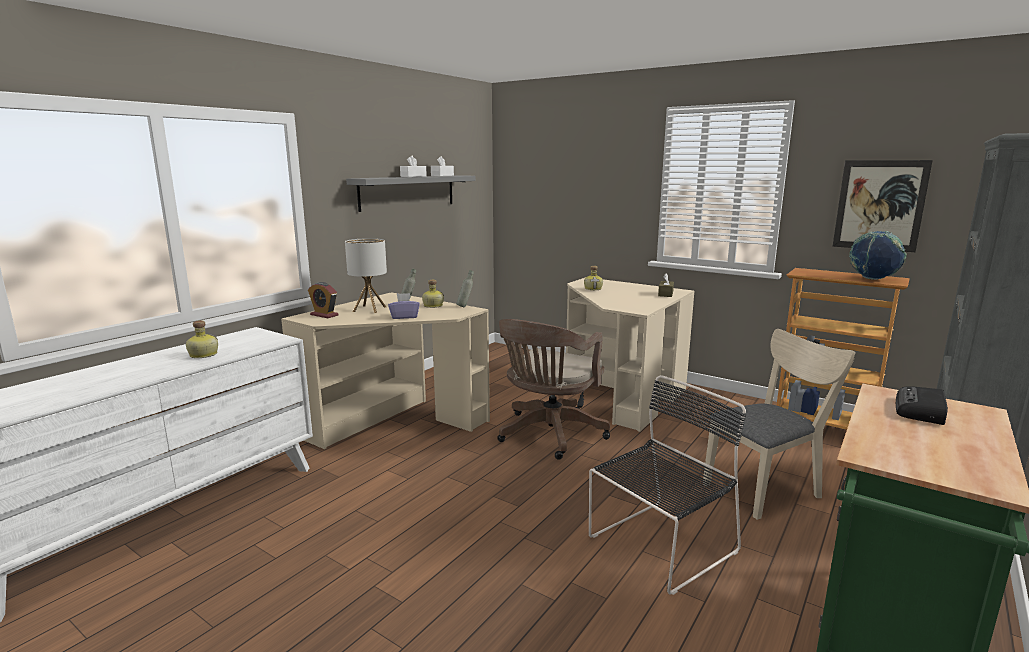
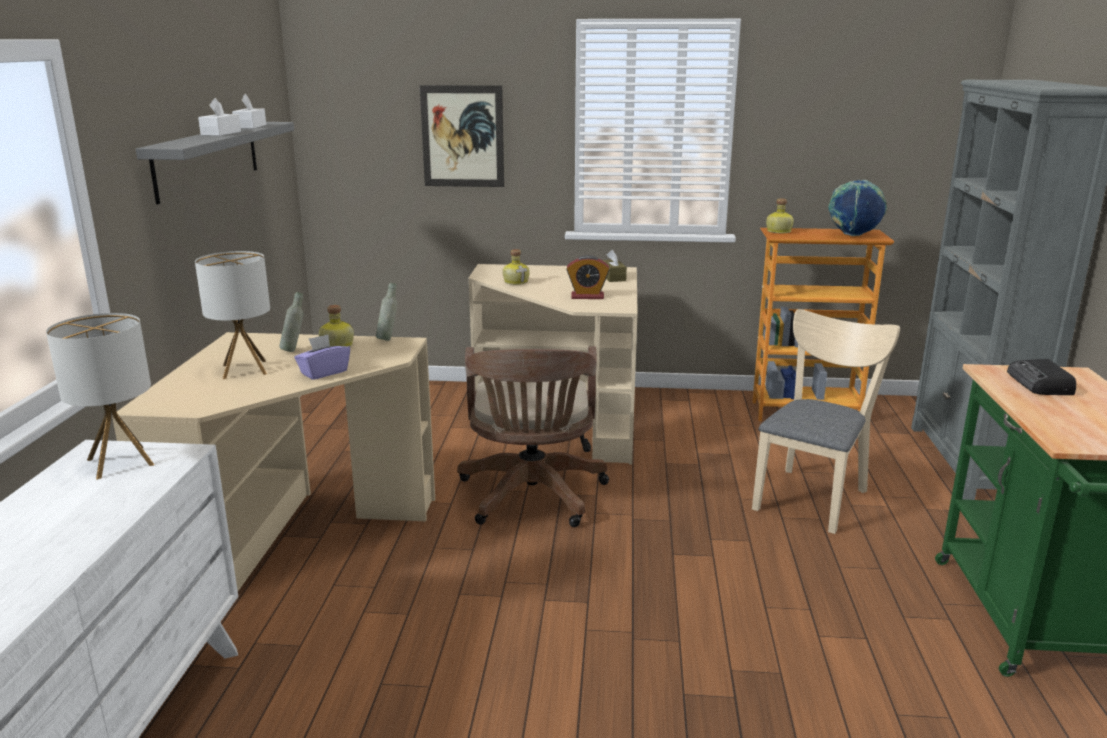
camera: 30 degrees left, 5 degrees up
(202, 355) = (79, 513): bottle -> bottle (778, 231)
(252, 338) = (121, 462): none -> table lamp
(324, 315) = (183, 394): alarm clock -> alarm clock (587, 296)
(659, 546) = (776, 595): black chair -> none
(879, 205) = (838, 147): picture -> picture (462, 136)

